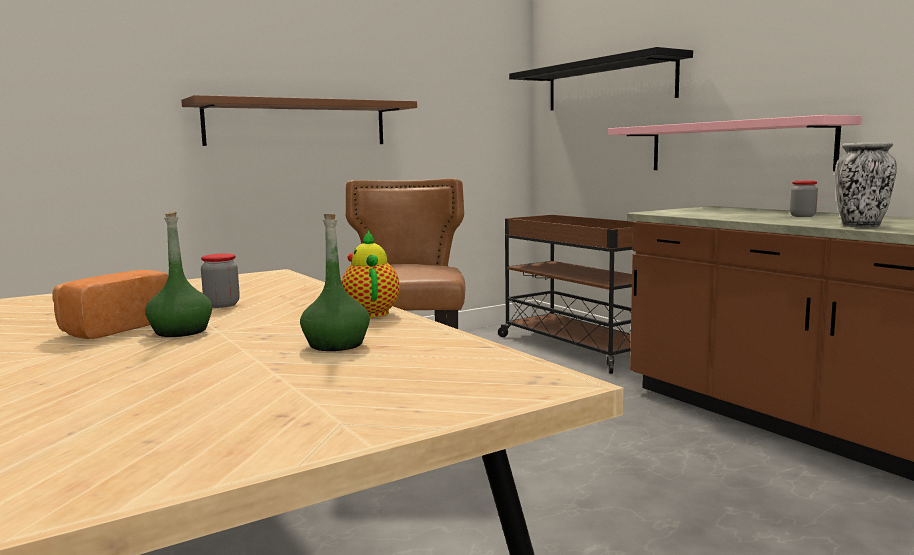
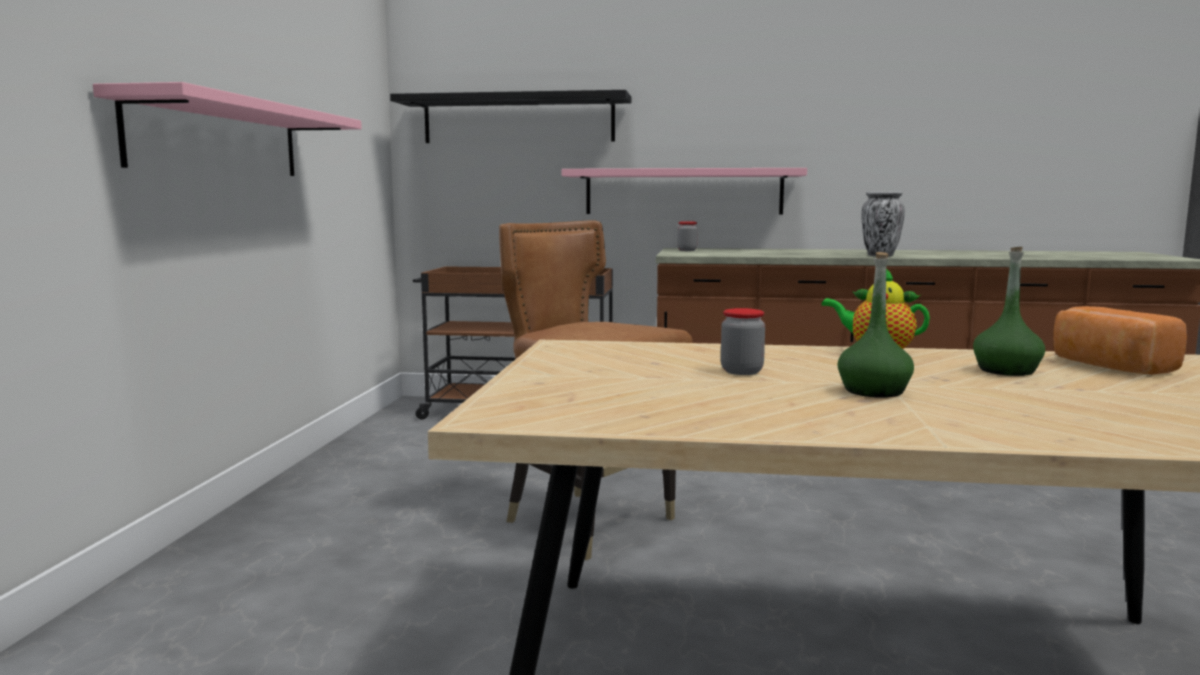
camera: 50 degrees left, 0 degrees up
(113, 328) = (809, 404): bread -> bread (1108, 366)
(297, 123) = (218, 139): brown shelf -> pink shelf
(802, 216) = (795, 251): jar -> jar (687, 250)

